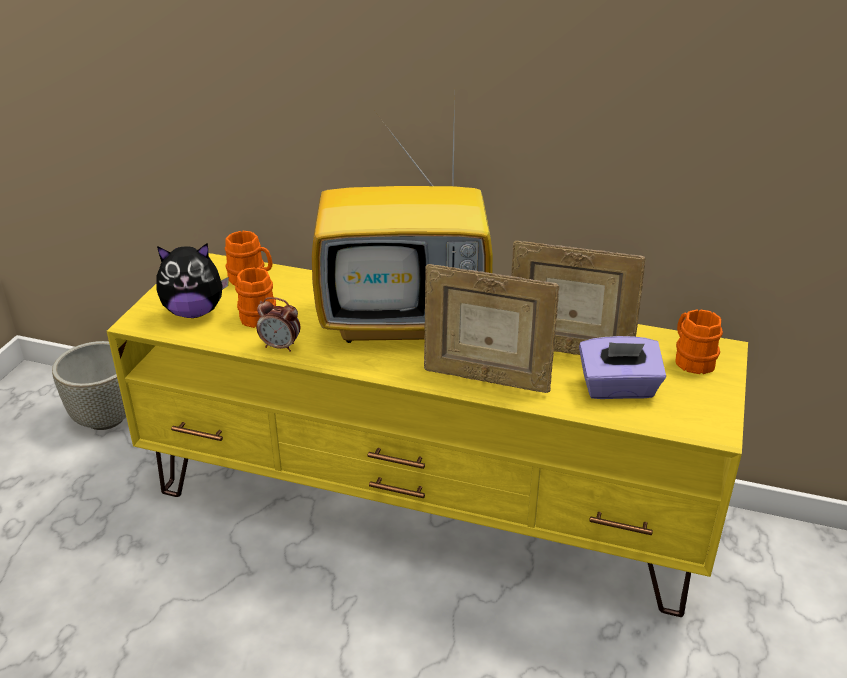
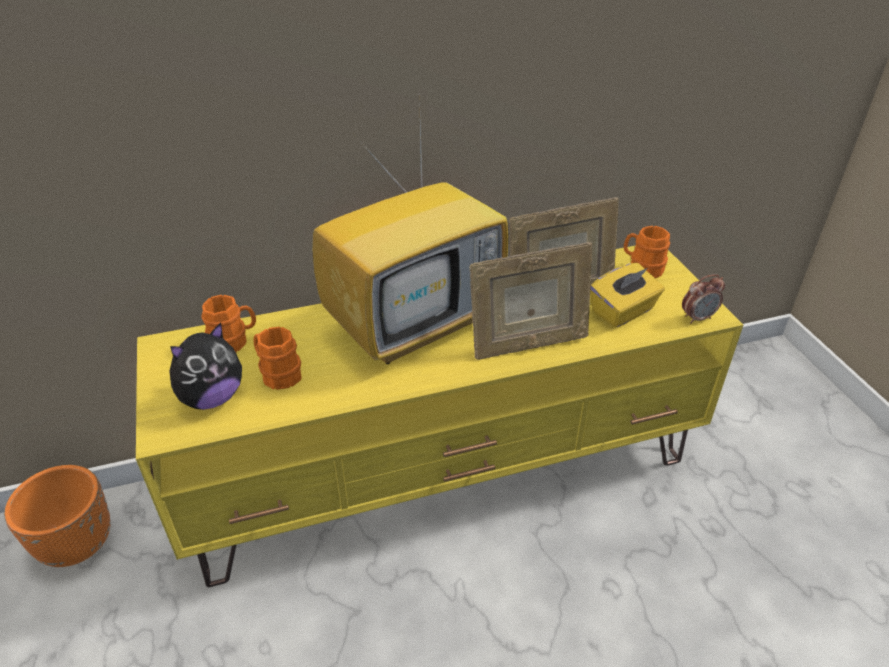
camera: 35 degrees left, 5 degrees up
(106, 419) = (78, 546): grey planter -> orange planter
(280, 346) = (333, 394): alarm clock -> alarm clock (697, 318)
(618, 388) = (623, 311): purple tissue box -> yellow tissue box

